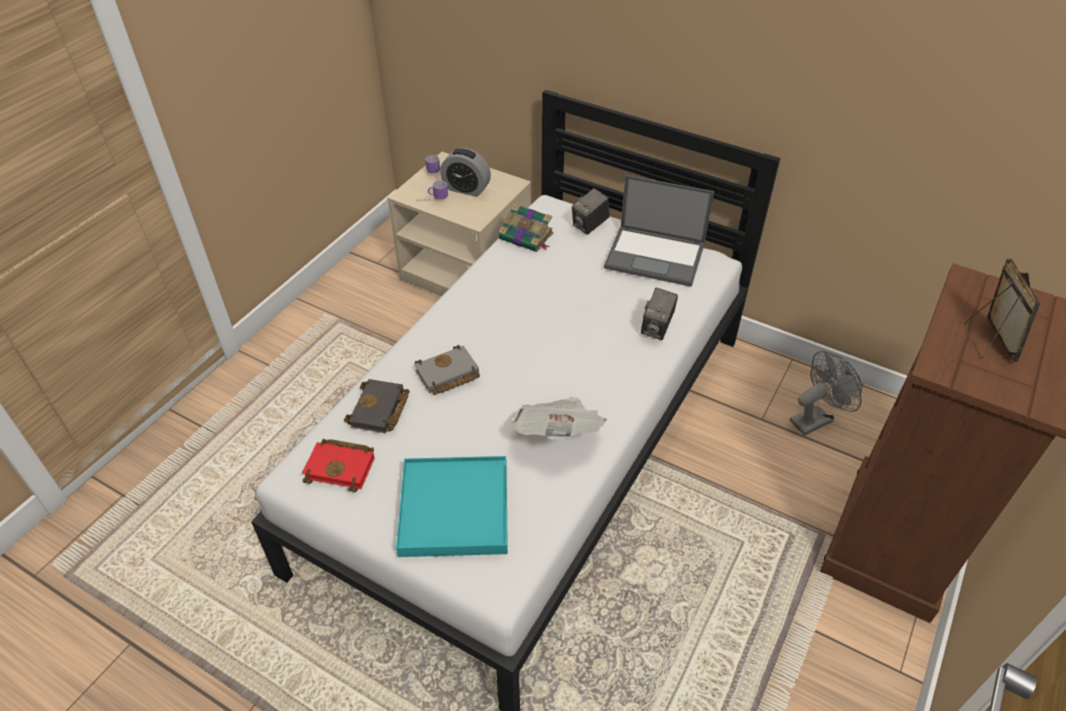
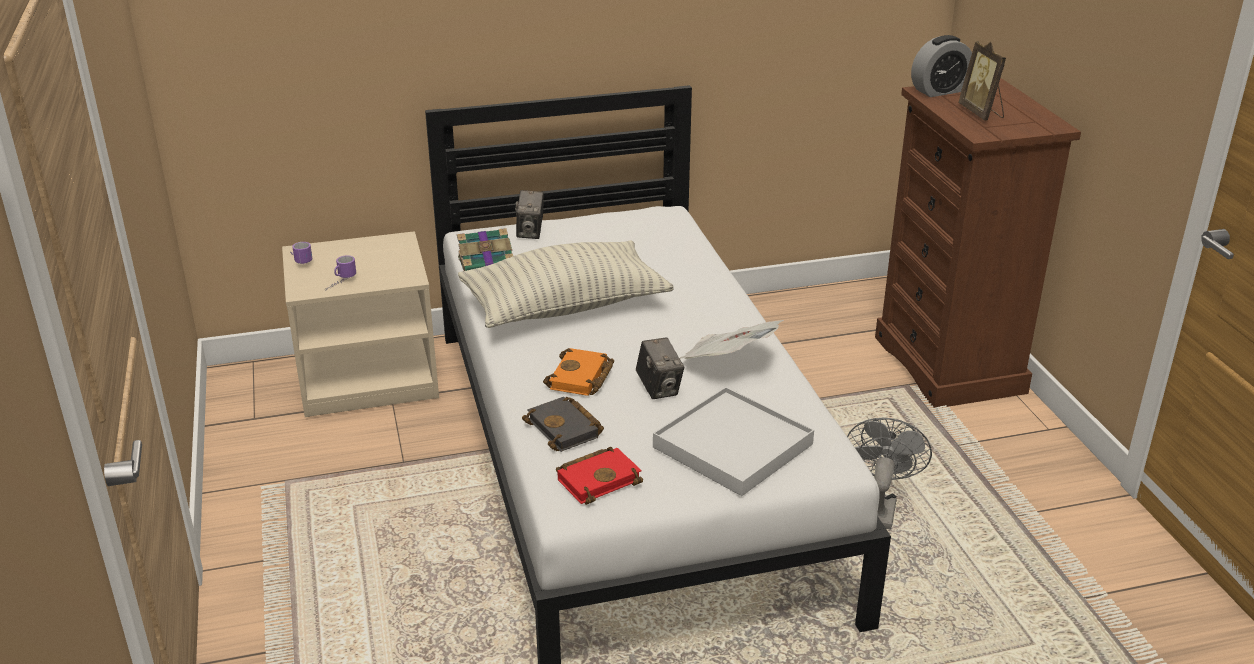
camera: 45 degrees left, 15 degrees down
(447, 375) = (581, 378): grey book -> orange book
(454, 509) = (732, 446): turquoise tray -> white tray
(466, 189) = (360, 261): alarm clock -> alarm clock (939, 91)
(523, 306) = (565, 306): none -> pillow
(656, 256) = (619, 226): laptop -> none
(657, 328) = (693, 268): camera -> camera (659, 388)
(815, 418) = (806, 323): grey fan -> grey fan (879, 507)
(987, 342) = (982, 113): picture frame -> picture frame turned 150 degrees counterclockwise

